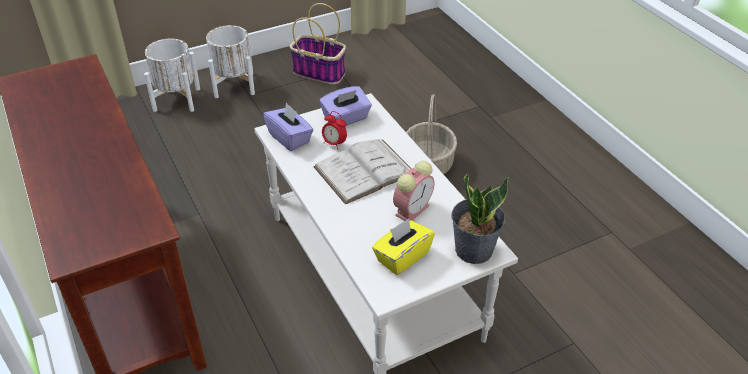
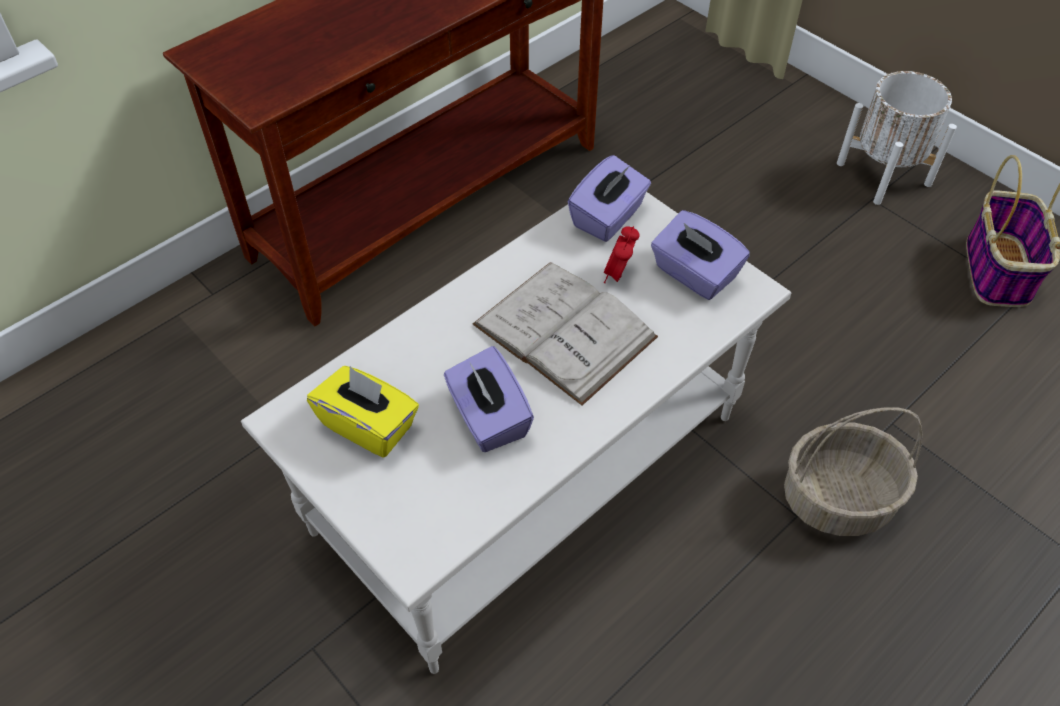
camera: 75 degrees right, 10 degrees up
(177, 99) = (806, 124): white planter -> none
(413, 209) = (488, 418): alarm clock -> purple tissue box
(473, 249) = (410, 528): potted plant -> none

